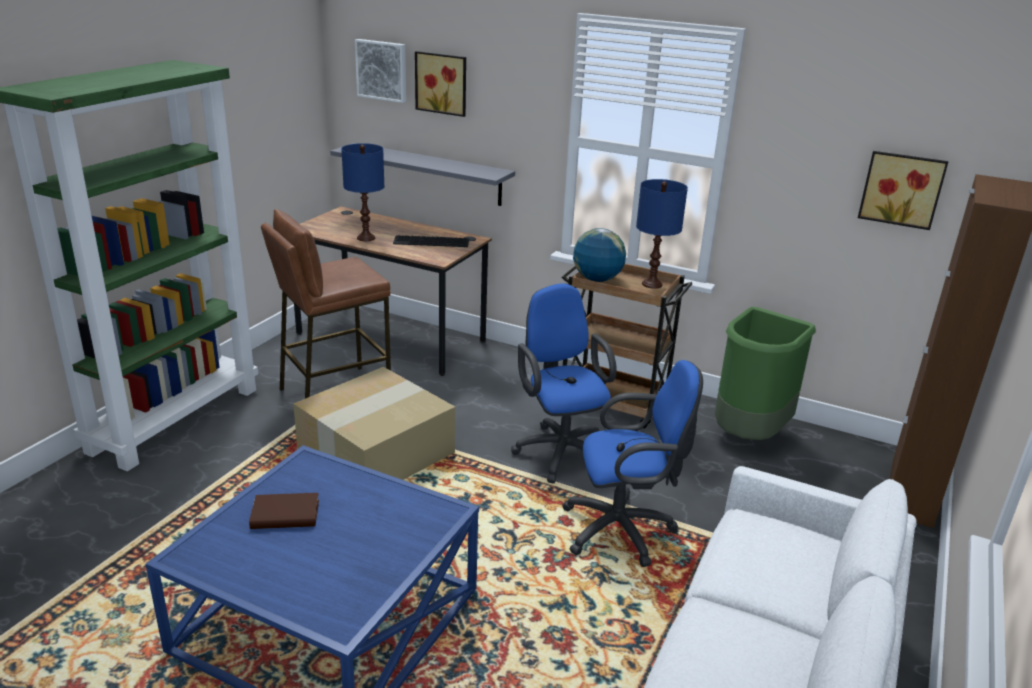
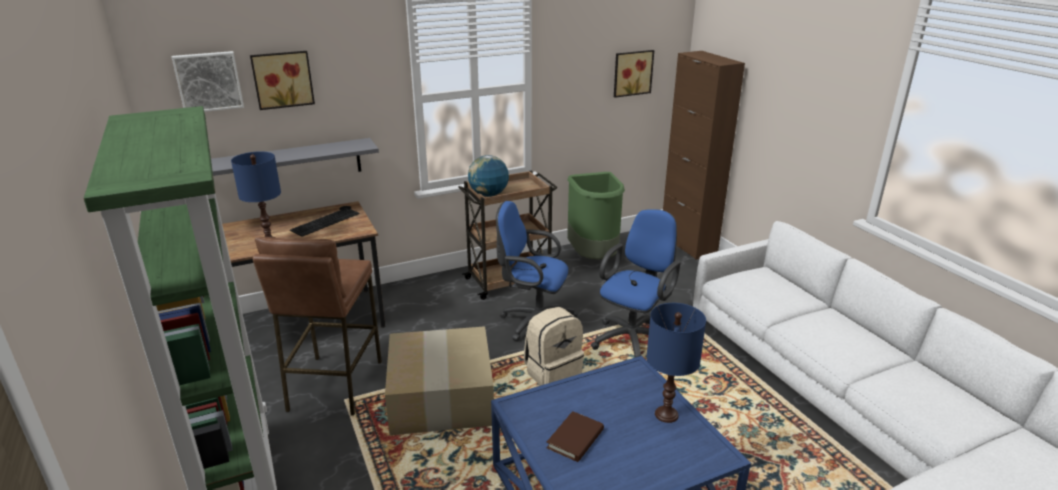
camera: 50 degrees left, 0 degrees up
(489, 499) = (552, 372): none -> beige backpack
(651, 284) = (519, 184): blue table lamp -> blue table lamp (666, 415)

